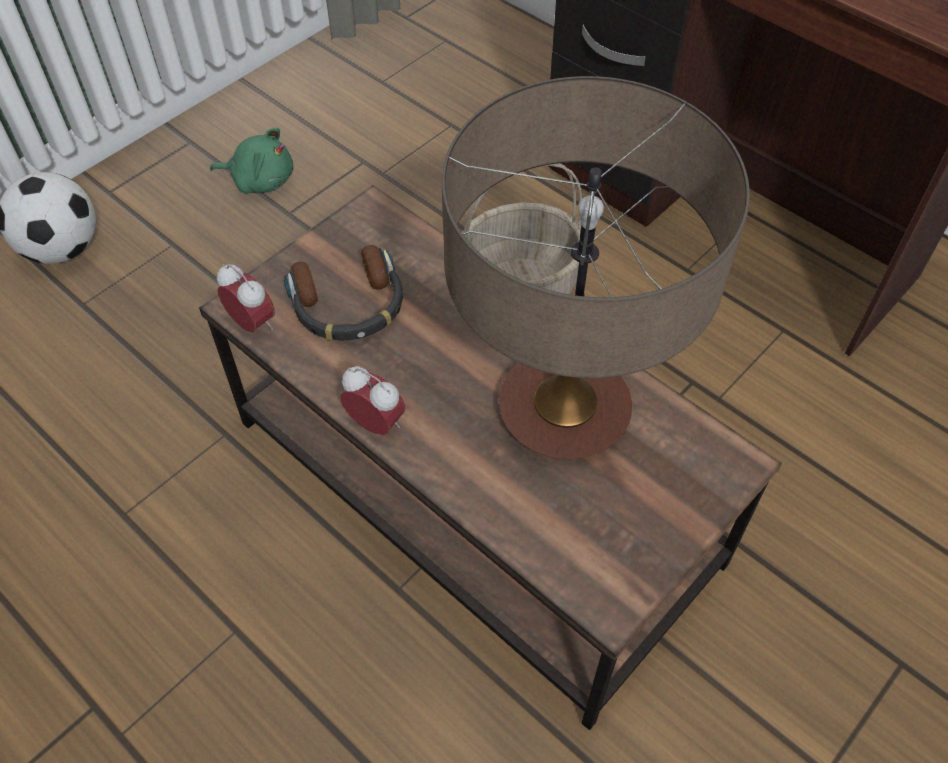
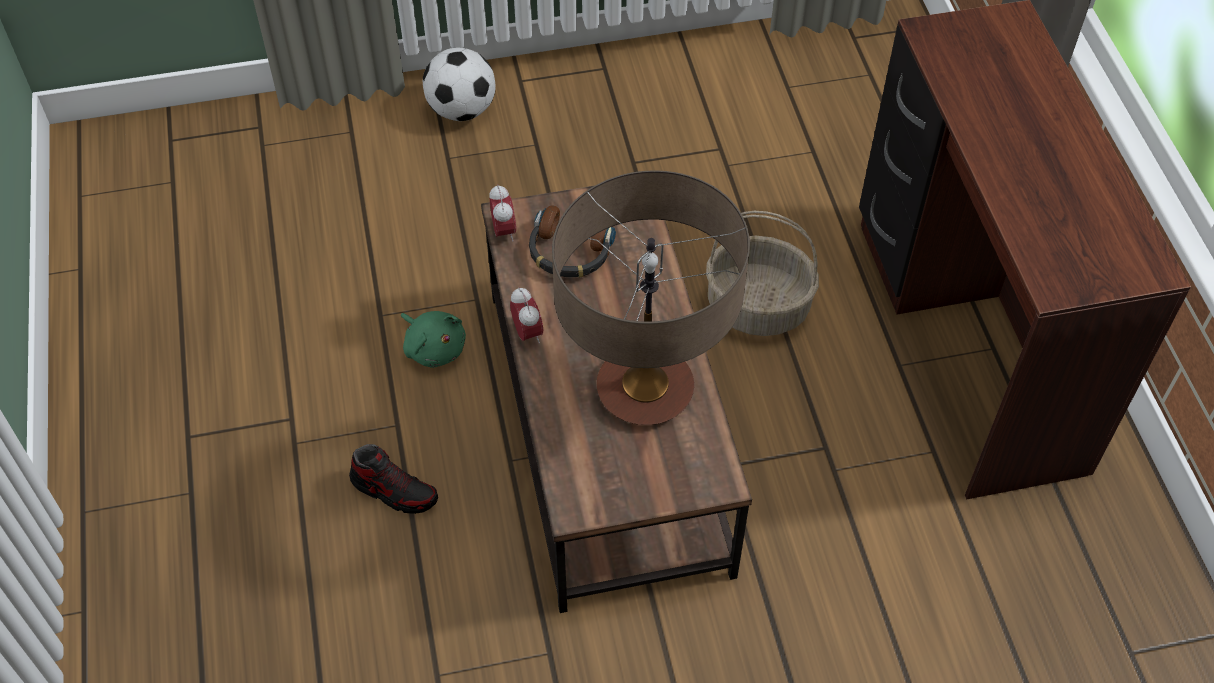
camera: 35 degrees right, 0 degrees up
(260, 180) = (632, 125): green plush toy -> green plush toy (434, 347)
(290, 712) = (394, 490): none -> shoe

